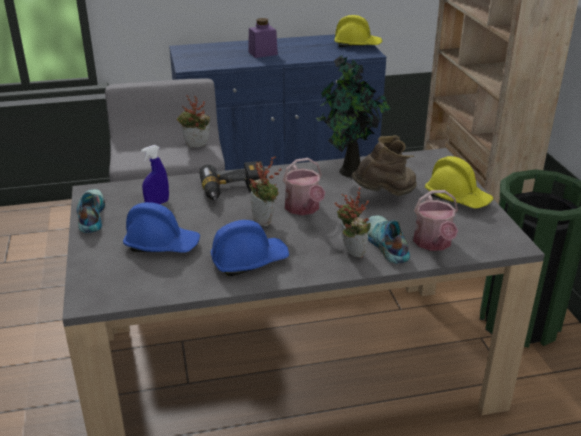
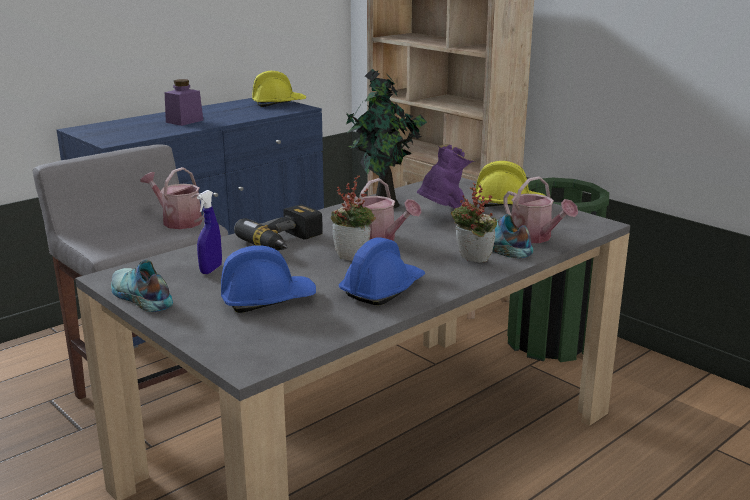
camera: 30 degrees left, 10 degrees down
(196, 147) = (178, 221): potted plant -> watering can
(385, 195) = (443, 215): brown boot -> purple boot

